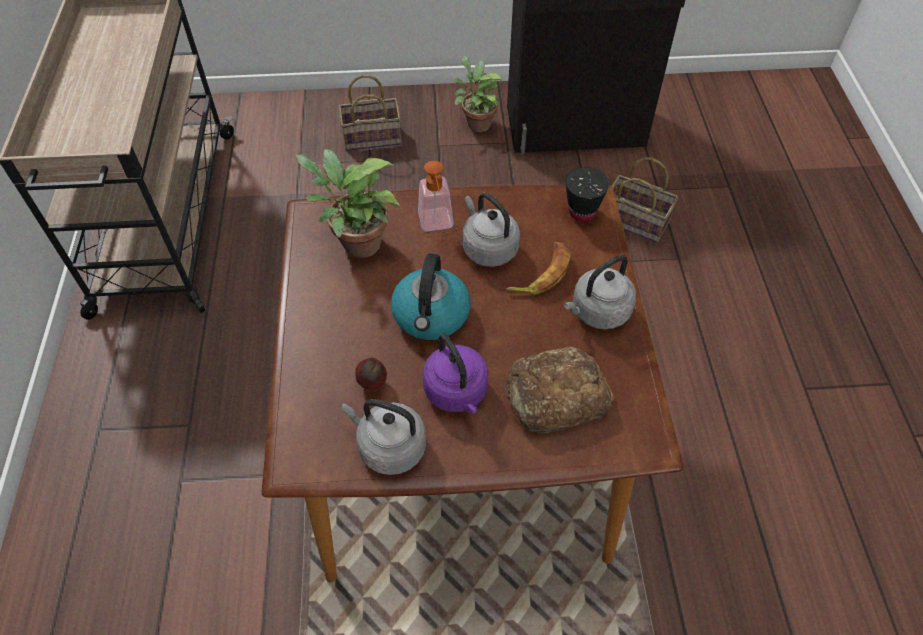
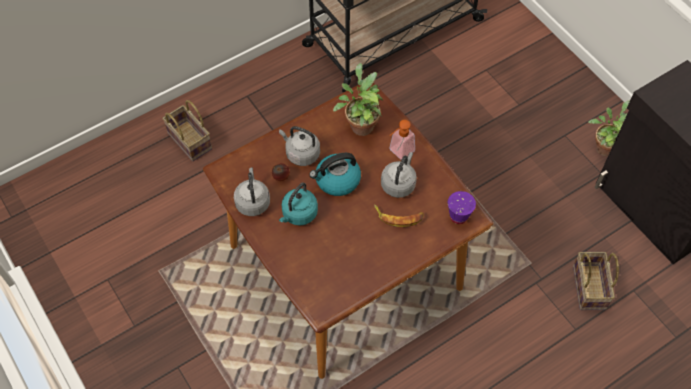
camera: 60 degrees right, 5 degrees up
(373, 137) = (541, 95): basket -> basket (191, 141)
(457, 393) = (298, 214): purple kettle -> turquoise kettle
(555, 396) = (323, 257): bread -> none
(582, 212) = (458, 216): black cup -> purple cup
(598, 312) = (389, 254): grey kettle -> grey kettle (301, 154)

